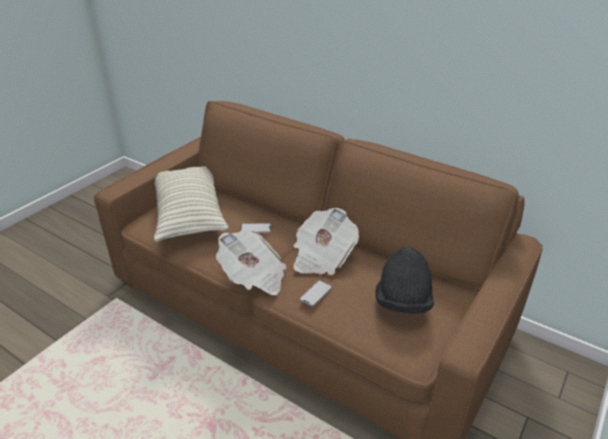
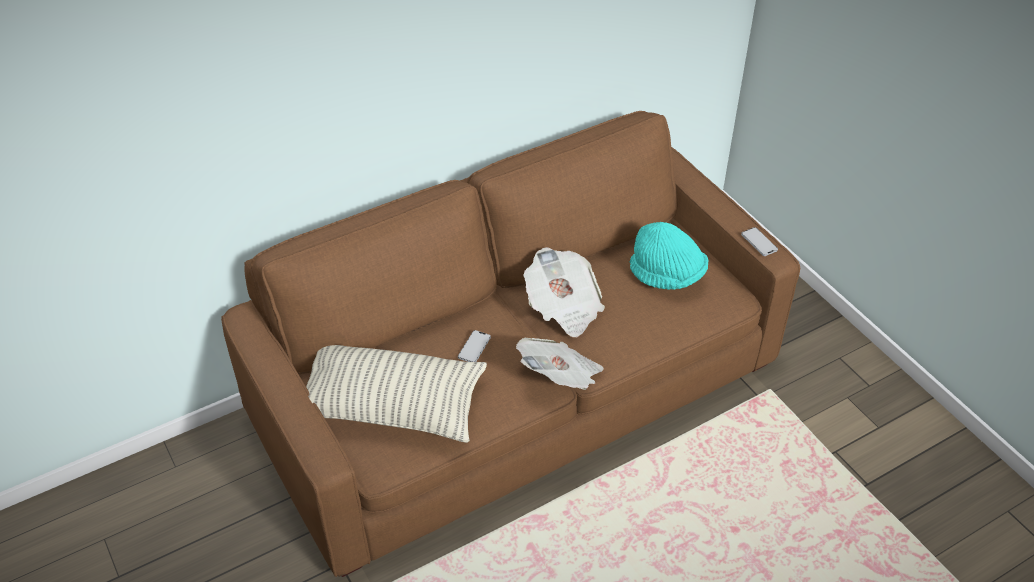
camera: 65 degrees left, 10 degrees up
(316, 294) = (621, 334): phone -> phone (759, 242)
(402, 302) = (667, 275): black hat -> turquoise hat

